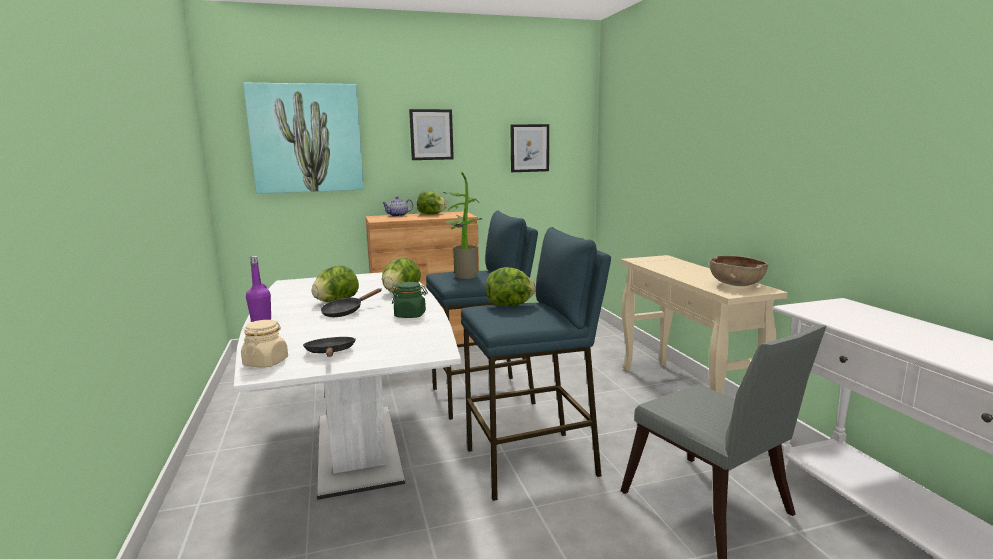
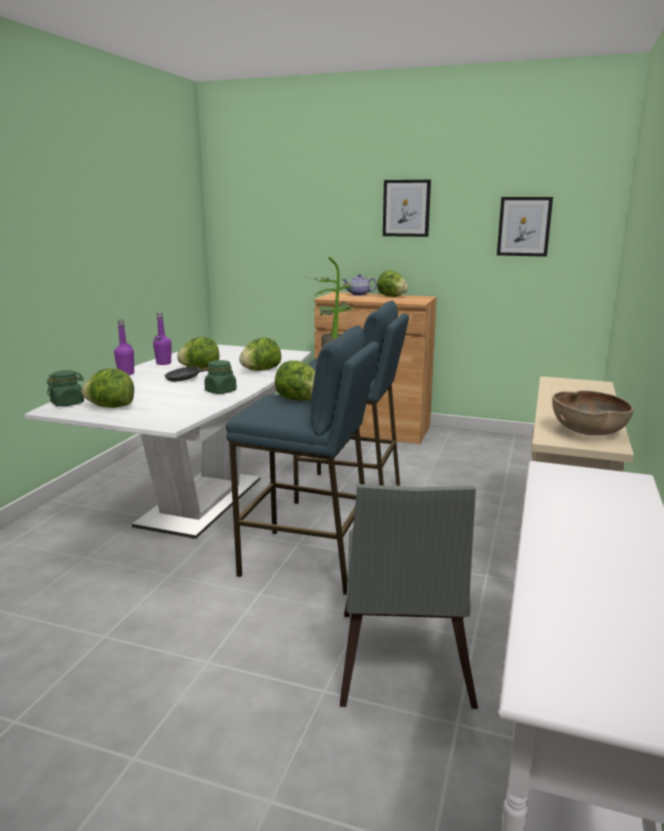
camera: 35 degrees right, 5 degrees up
(266, 362) = (68, 403): beige jar -> green jar
(280, 304) = (163, 363): none -> purple bottle
(306, 138) = (285, 210): picture -> none
(330, 353) = (111, 407): black frying pan -> lettuce

